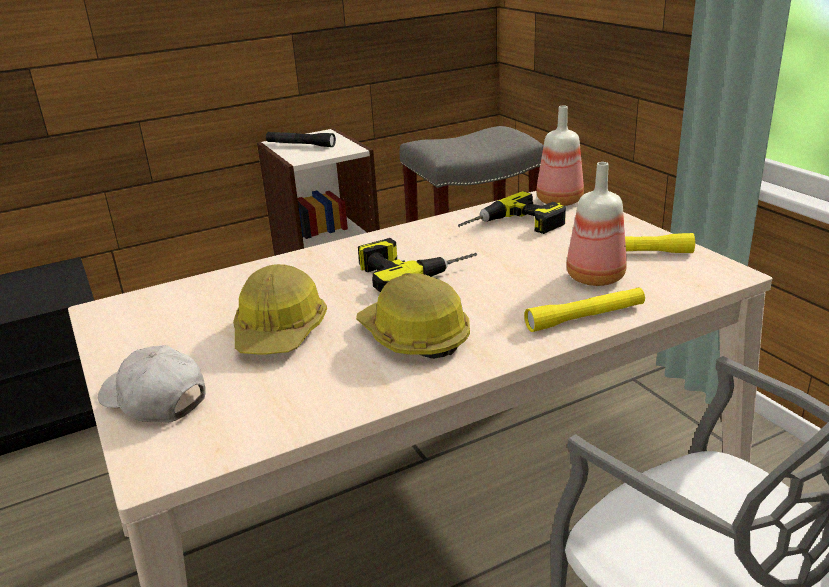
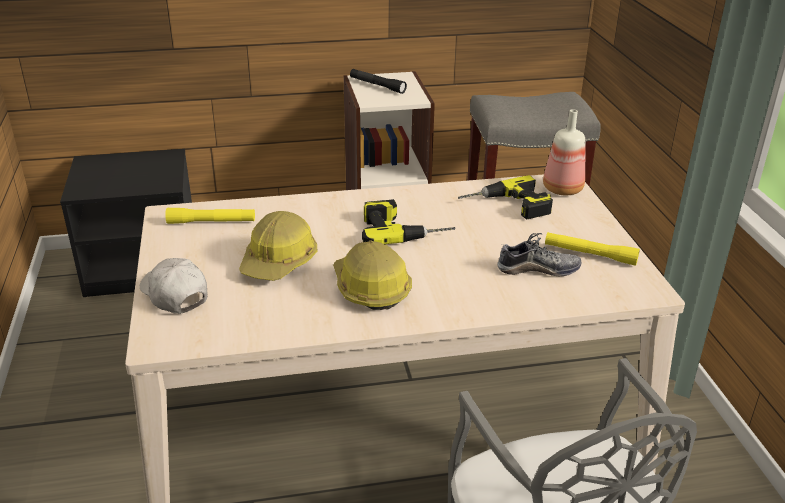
camera: 15 degrees right, 5 degrees up
(585, 318) = (506, 303): yellow flashlight -> yellow flashlight (211, 222)
(593, 277) = (538, 269): bottle -> shoe

